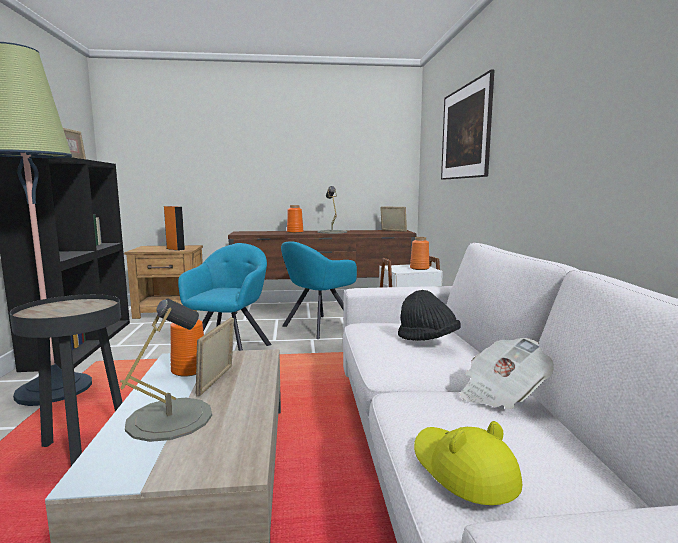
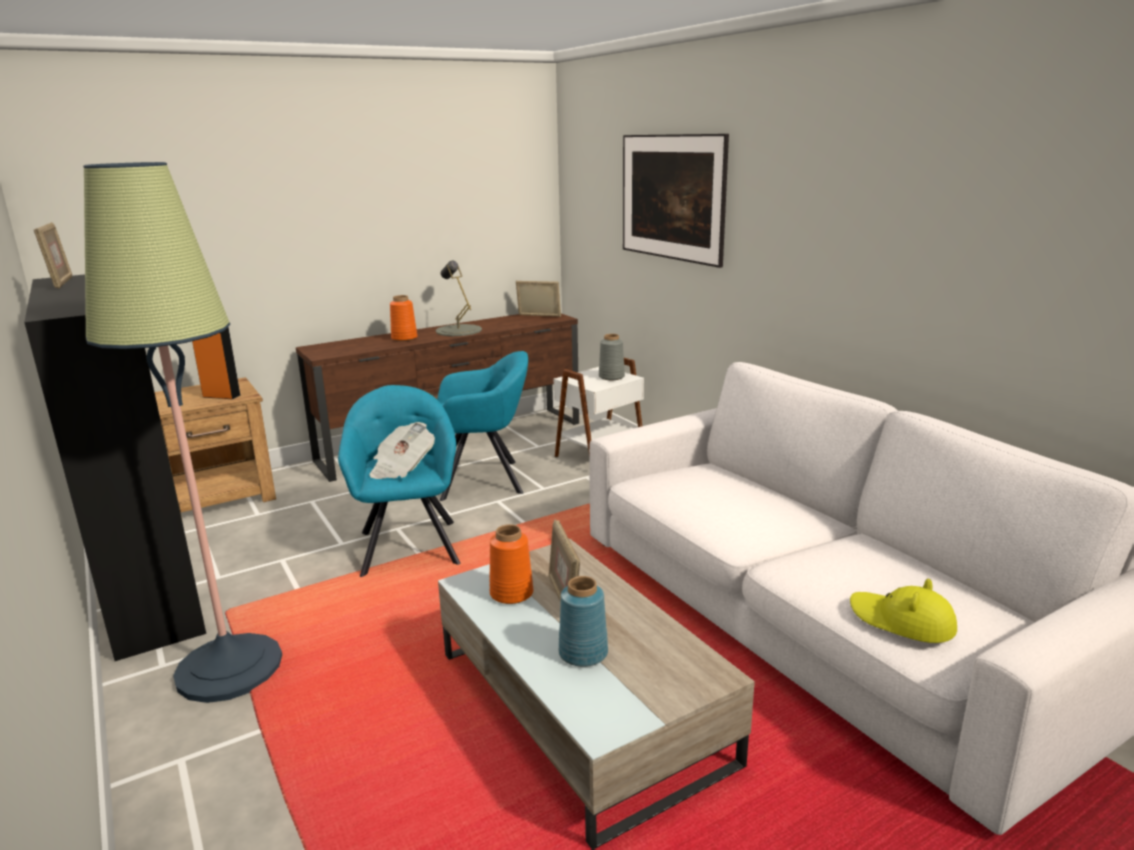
camera: 25 degrees left, 10 degrees up
(83, 449) = (397, 724): black side table -> none
(169, 418) = (582, 653): grey table lamp -> blue vase
(317, 327) = (484, 479): turquoise armchair -> turquoise armchair turned 120 degrees counterclockwise
(419, 268) = (611, 377): orange vase -> grey vase
(427, 340) = (736, 494): black hat -> none
(501, 394) = (856, 542): newspaper -> newspaper (402, 468)

